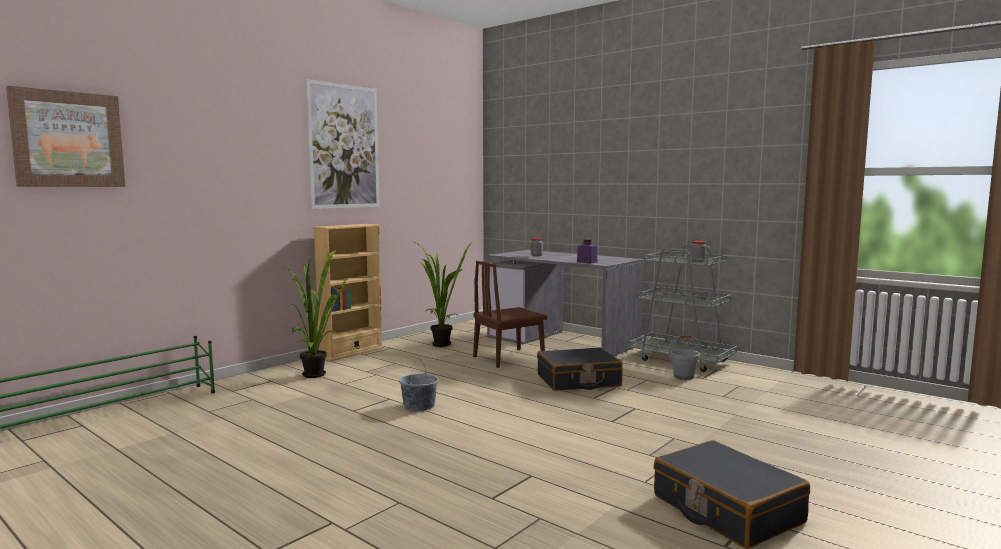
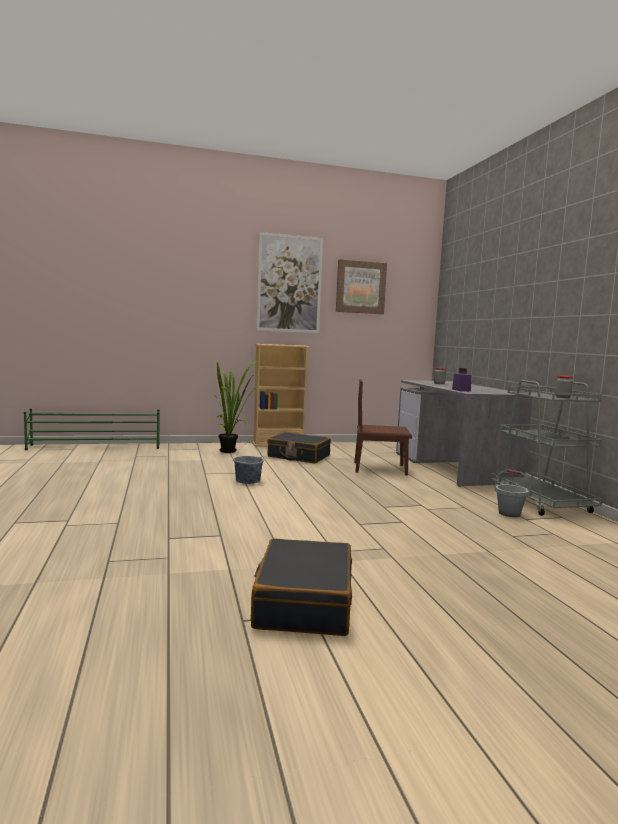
camera: 35 degrees right, 0 degrees up
(68, 139) = (90, 275): picture -> picture (360, 287)
(439, 343) = (349, 450): potted plant -> none
(578, 381) = (399, 494): black suitcase -> black suitcase (298, 456)

